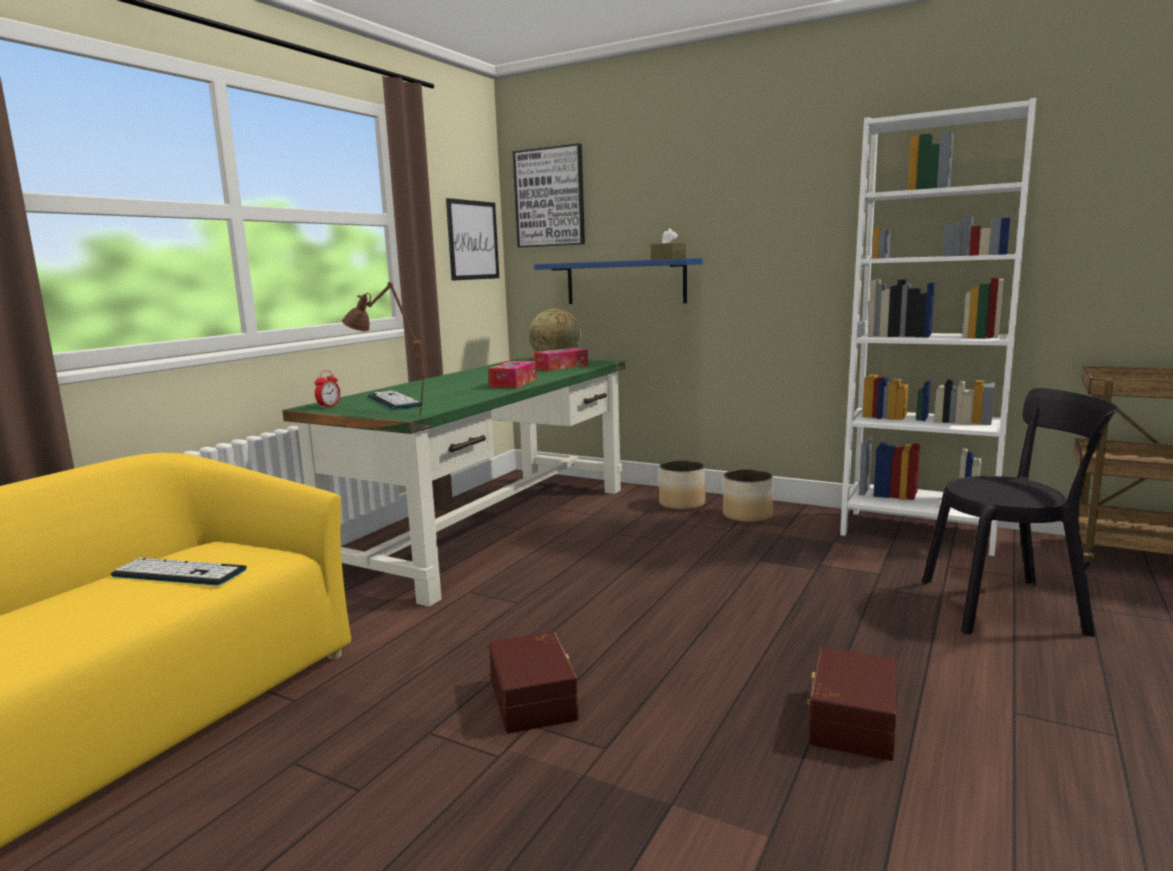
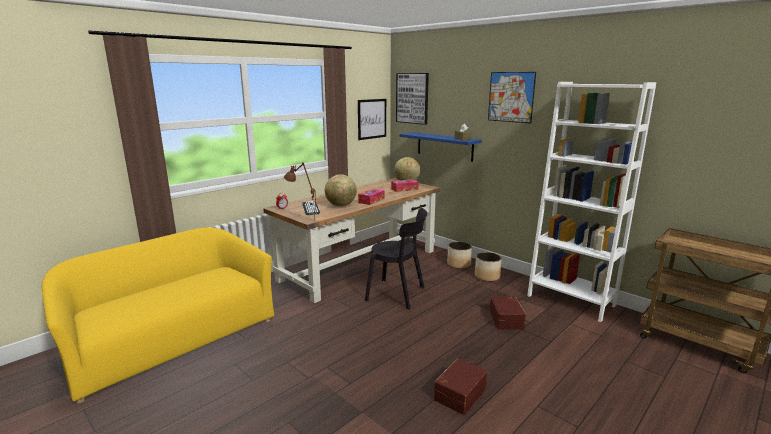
camera: 15 degrees right, 5 degrees up
(179, 573) = (206, 281): keyboard -> none
(457, 393) = (341, 205): none -> globe
(491, 527) = (360, 264): green desk -> brown desk
(535, 699) = (335, 355): brown storage box -> brown storage box (507, 319)
(756, 169) = (511, 97): none -> picture
(1010, 607) = (583, 352): black chair -> black chair (398, 294)

